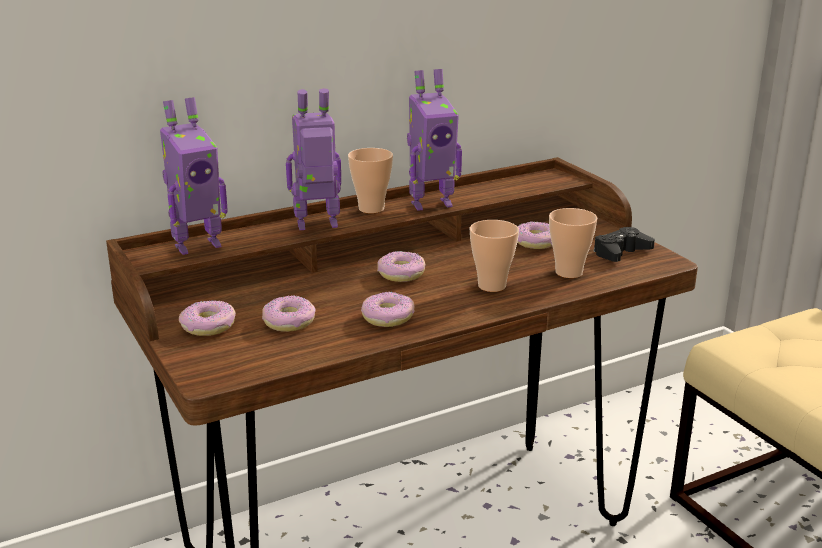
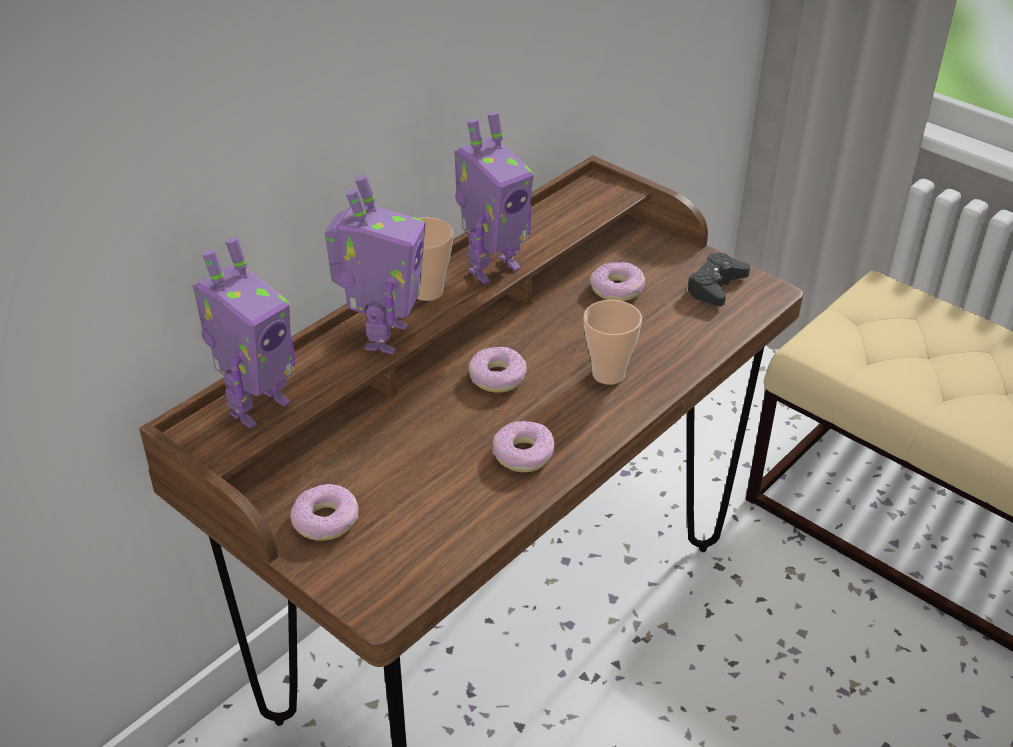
camera: 20 degrees left, 15 degrees up
(289, 321) = (416, 489): donut -> none
(317, 225) = (382, 337): toy robot -> toy robot turned 135 degrees clockwise
(569, 272) = (678, 333): cup -> none

